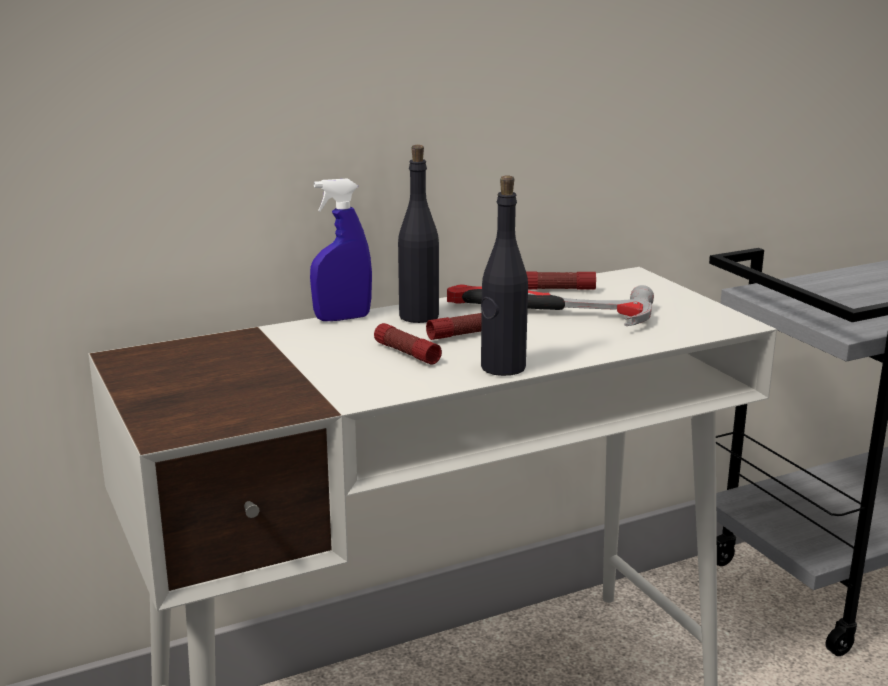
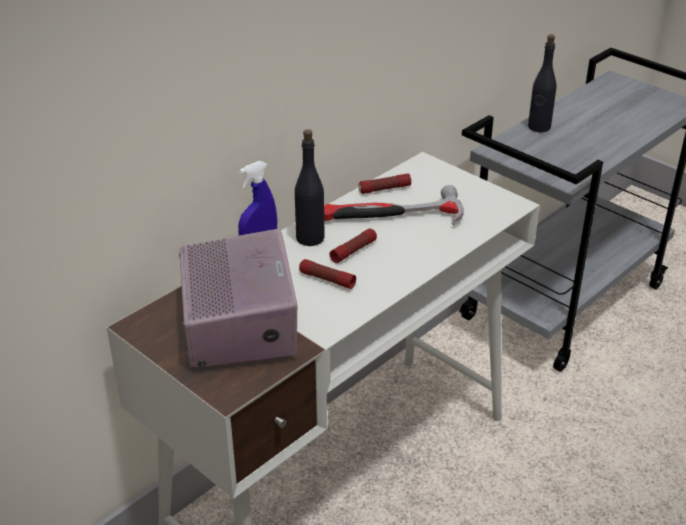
camera: 20 degrees left, 15 degrees up
(253, 373) = (239, 322): none -> radio
(502, 368) = (396, 281): black bottle -> black bottle (539, 127)

